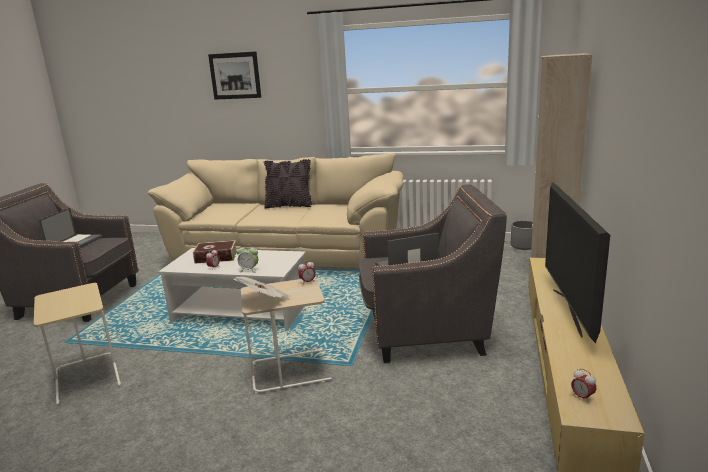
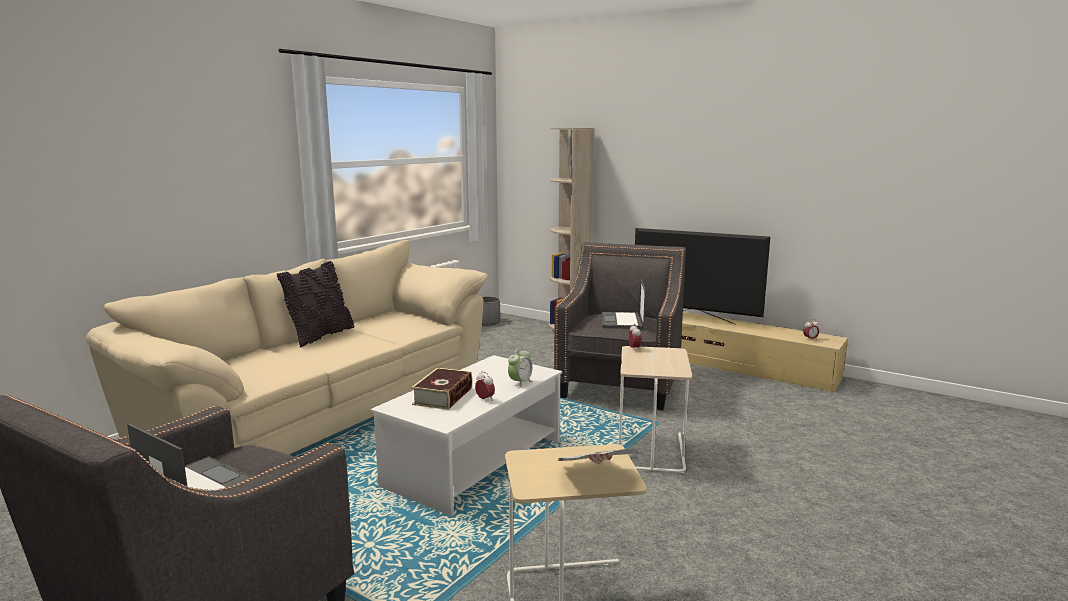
camera: 70 degrees left, 5 degrees down
(235, 75) = (143, 139): picture -> none
(264, 300) = (667, 367): newspaper -> newspaper (596, 476)

